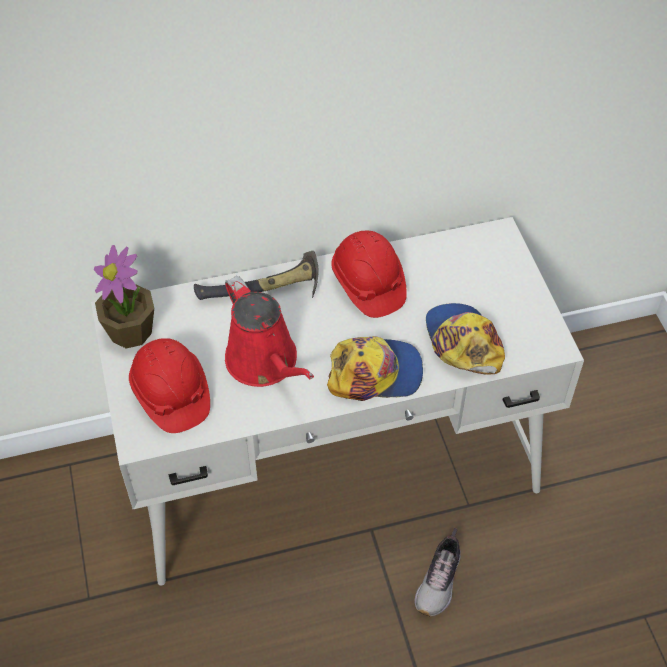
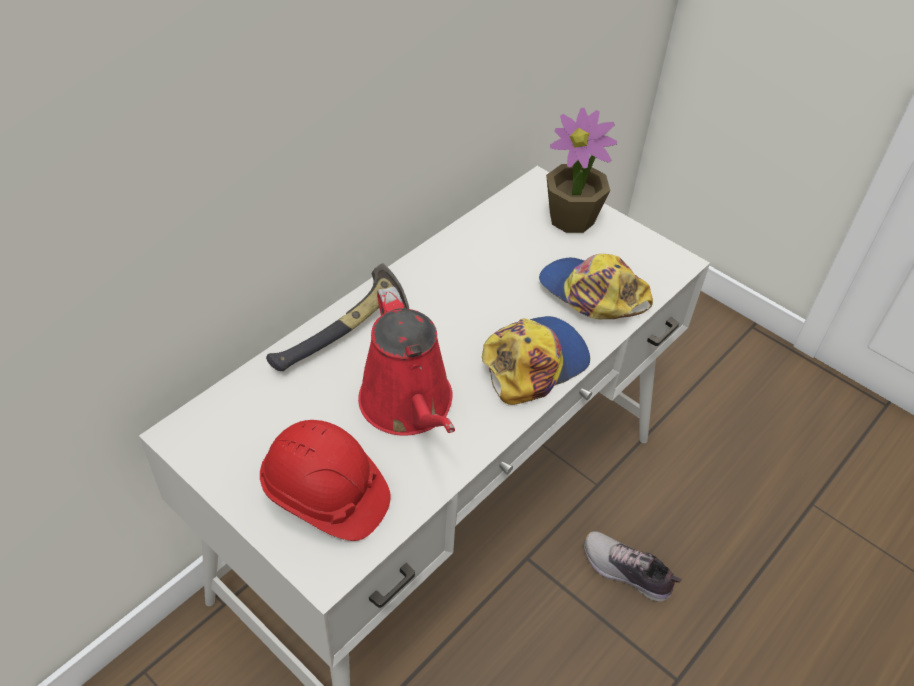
camera: 35 degrees left, 5 degrees down
(131, 331) = (219, 446): potted plant -> potted plant (572, 218)
(265, 363) = (409, 406): red watering can -> red watering can turned 45 degrees clockwise
(368, 284) = (453, 279): red hard hat -> none
(439, 581) = (626, 572): shoe -> shoe turned 135 degrees clockwise

